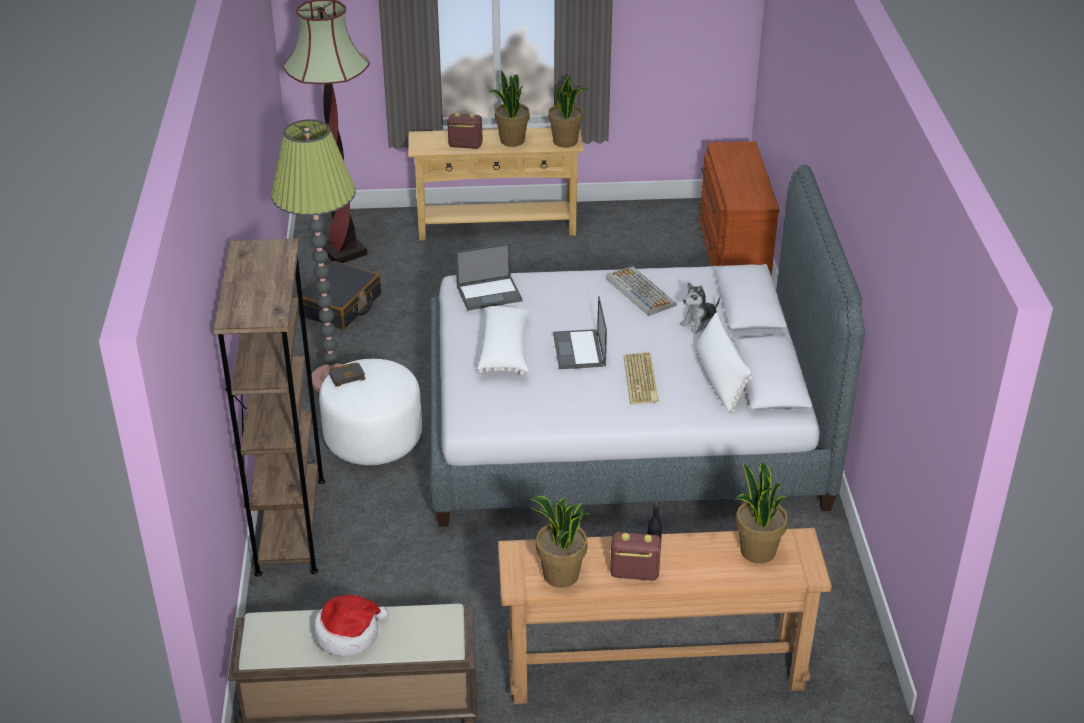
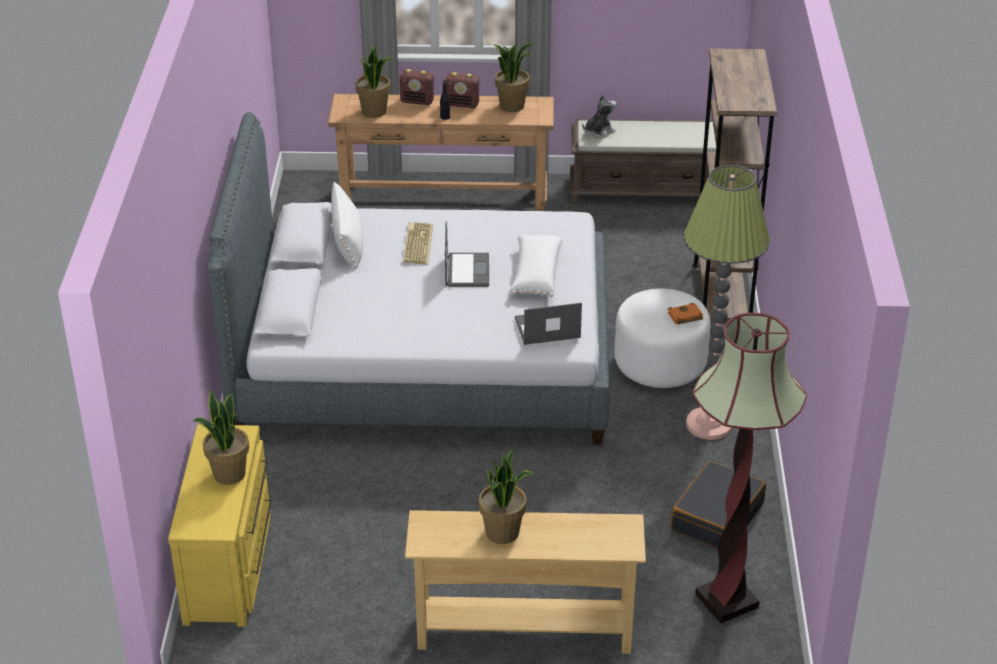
camera: 175 degrees left, 0 degrees up
(347, 376) = (684, 317): black book -> orange book
(348, 634) = (655, 133): hat -> none
(465, 145) = (567, 527): radio -> radio (417, 101)
(566, 141) = (430, 526): potted plant -> potted plant (228, 474)
(639, 291) = (393, 326): keyboard -> none
(700, 323) = (345, 292): plush toy -> plush toy (599, 132)
(731, 254) = (230, 566): brown dresser -> yellow dresser

